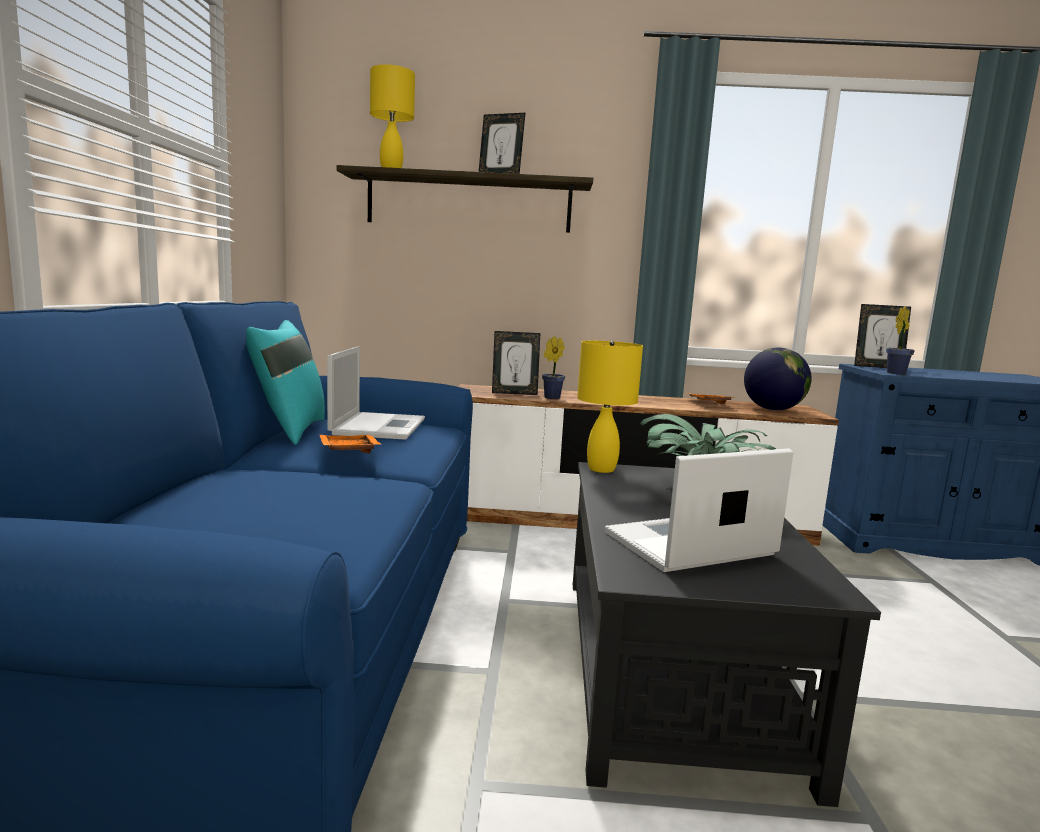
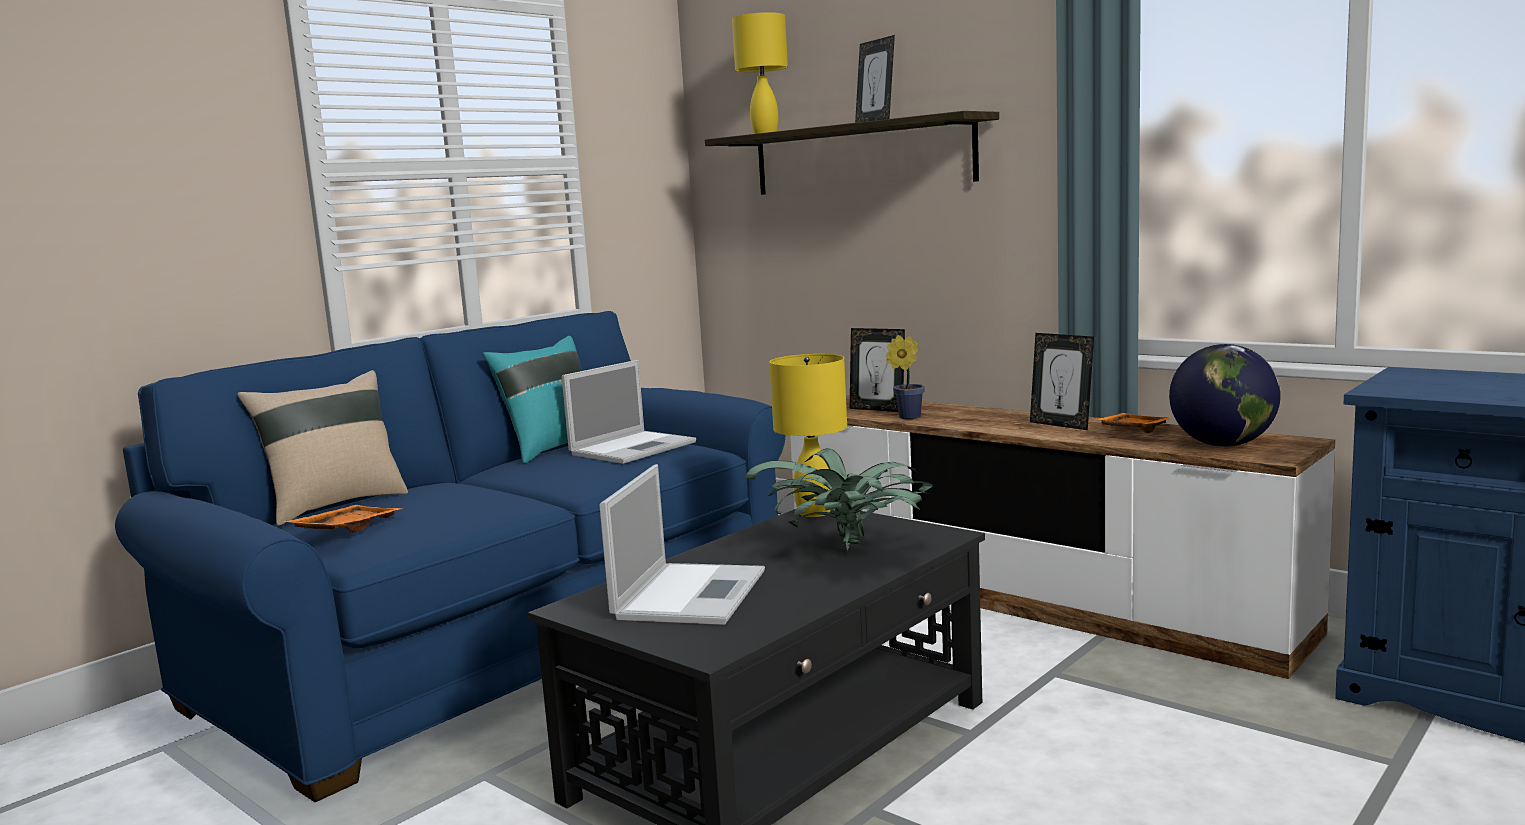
camera: 40 degrees right, 0 degrees up
(147, 506) = (334, 505): none -> beige pillow
(347, 453) = (542, 474): orange tray -> orange tray (345, 530)
(686, 545) = (691, 593): laptop -> laptop turned 90 degrees clockwise
(877, 367) = (1435, 375): picture frame -> picture frame (1061, 425)
(897, 373) = (1395, 390): potted plant -> none

